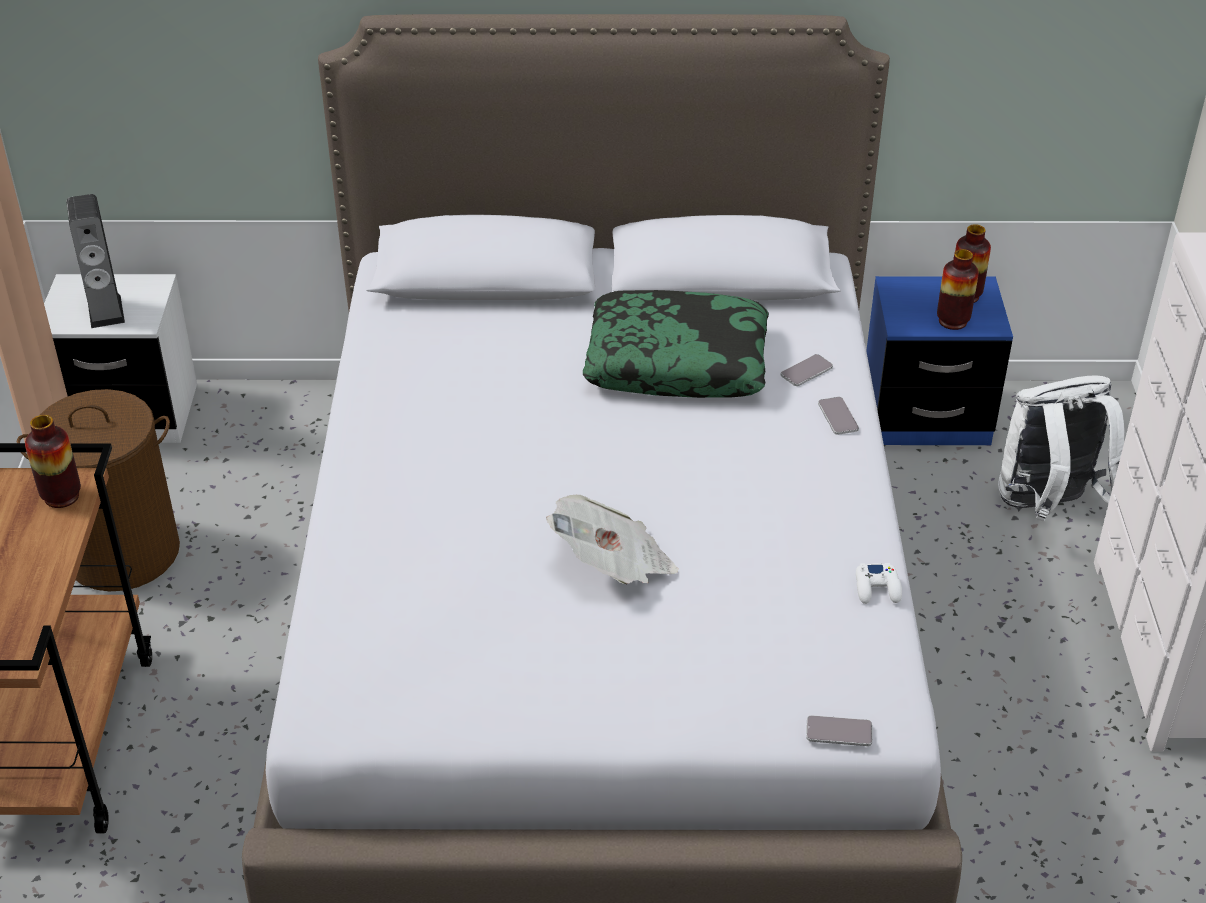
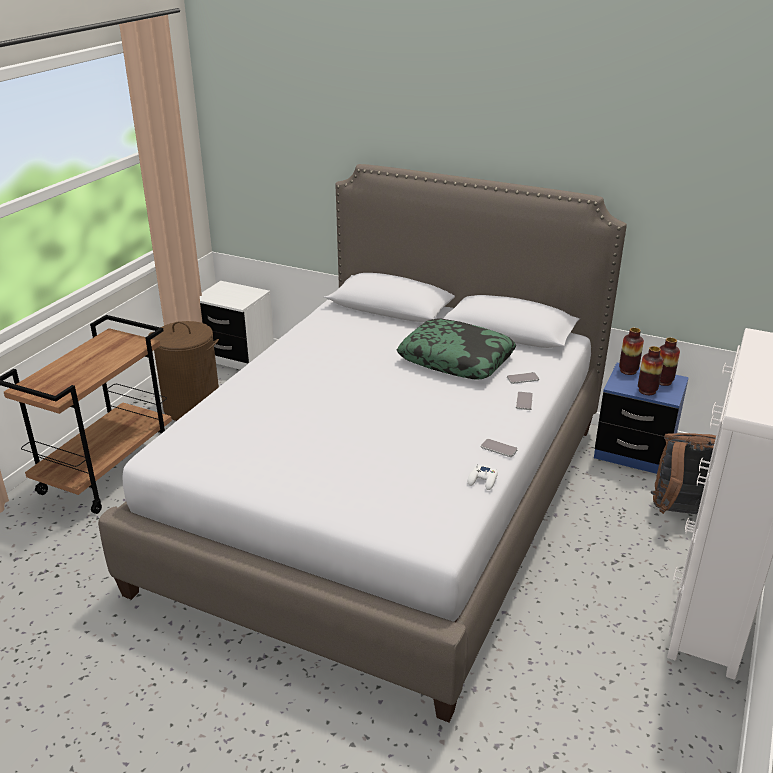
camera: 25 degrees right, 10 degrees down
(61, 496) = (131, 346): vase -> vase (628, 371)
(106, 311) = (228, 297): speaker -> none
(613, 566) = (349, 433): newspaper -> none
(839, 732) = (405, 538): phone -> phone (499, 448)
(1047, 506) = (681, 514): white backpack -> brown backpack

